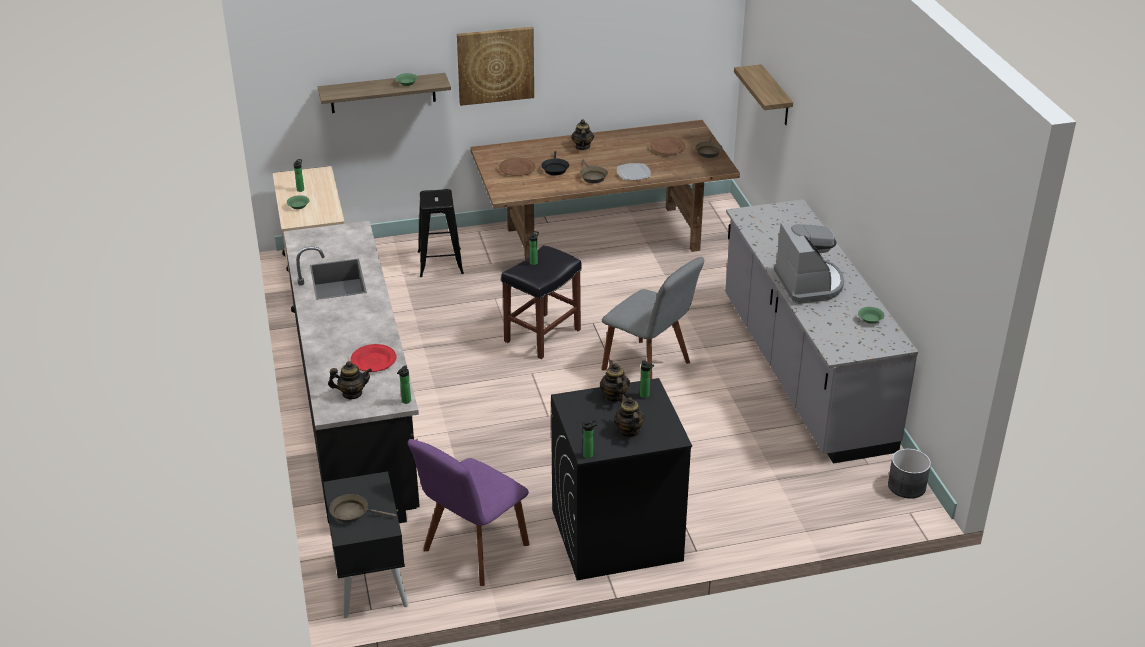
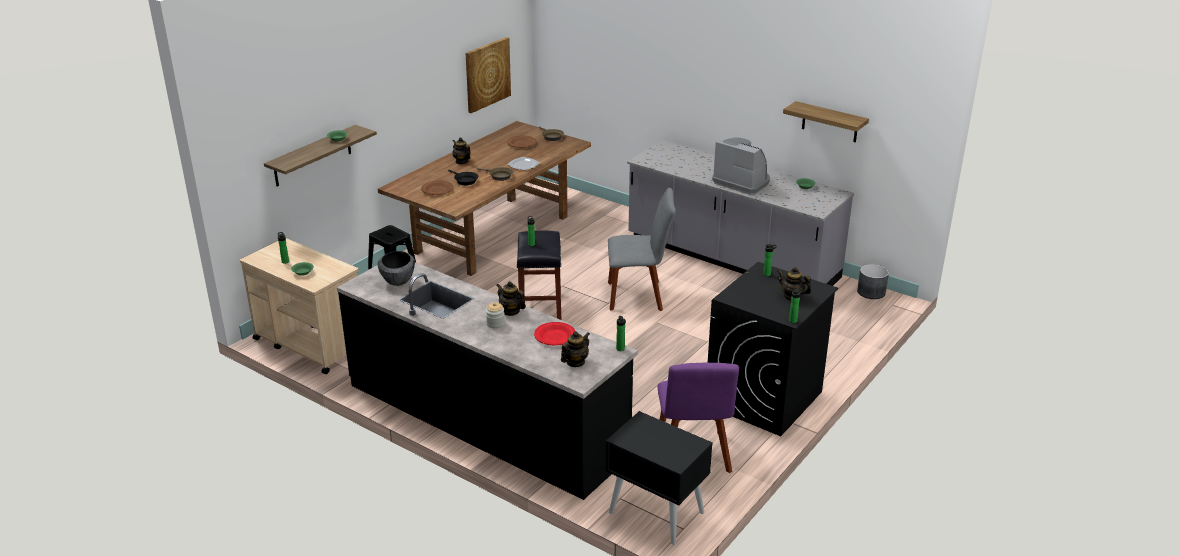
camera: 40 degrees left, 5 degrees down
(333, 247) = (398, 281): none -> bowl
(346, 325) = (495, 324): none -> jar
(353, 513) = (659, 447): brown frying pan -> none
(495, 65) = (388, 108): picture -> picture (487, 74)
(614, 396) = (751, 282): teapot -> teapot (511, 311)
(776, 96) = (598, 76): shelf -> shelf (830, 122)

